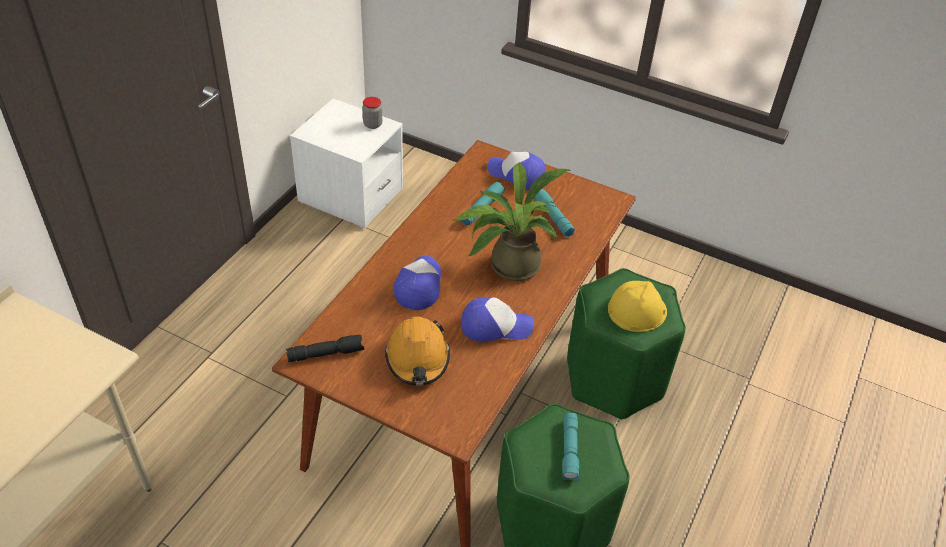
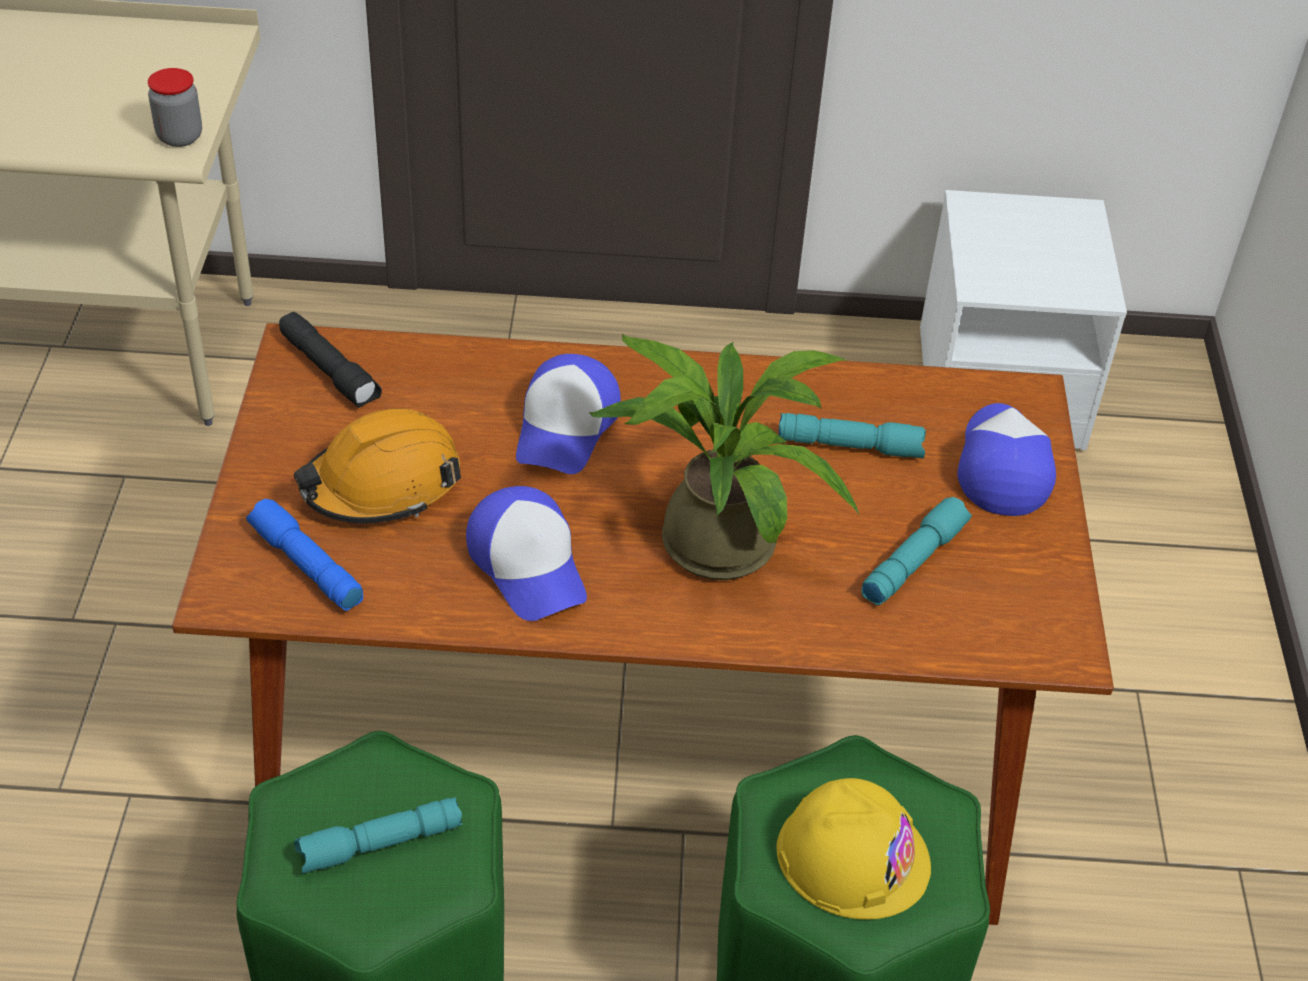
camera: 65 degrees right, 0 degrees up
(372, 124) = (1080, 275): jar -> jar (180, 137)
(419, 286) = (566, 427): cap -> cap turned 120 degrees clockwise
(454, 401) = (305, 565): none -> blue flashlight

